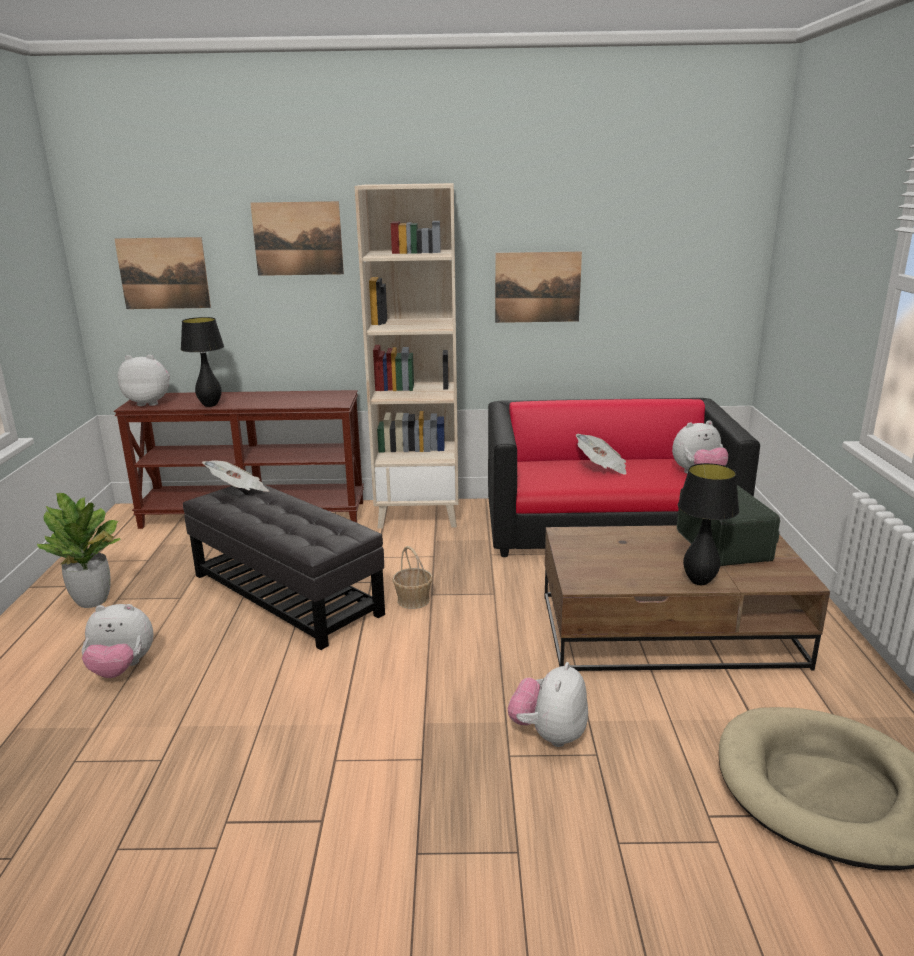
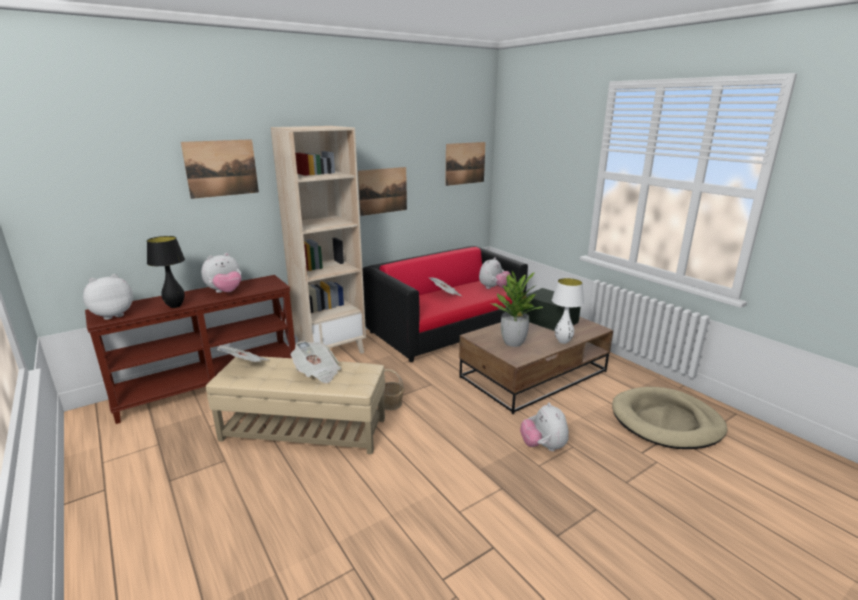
camera: 35 degrees left, 0 degrees up
(93, 601) = (148, 491): potted plant -> potted plant (513, 342)
(122, 668) = (242, 526): plush toy -> plush toy (225, 292)
(163, 273) = (102, 204): picture -> picture (465, 163)
(286, 594) = (304, 428): black ottoman -> beige ottoman
(294, 520) = (317, 373): none -> newspaper
(699, 581) = (563, 341): black table lamp -> white table lamp

